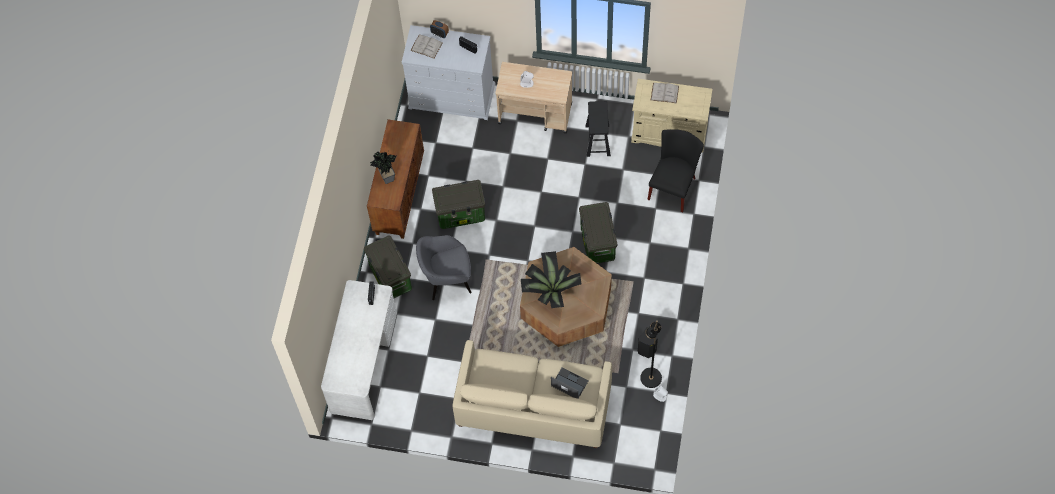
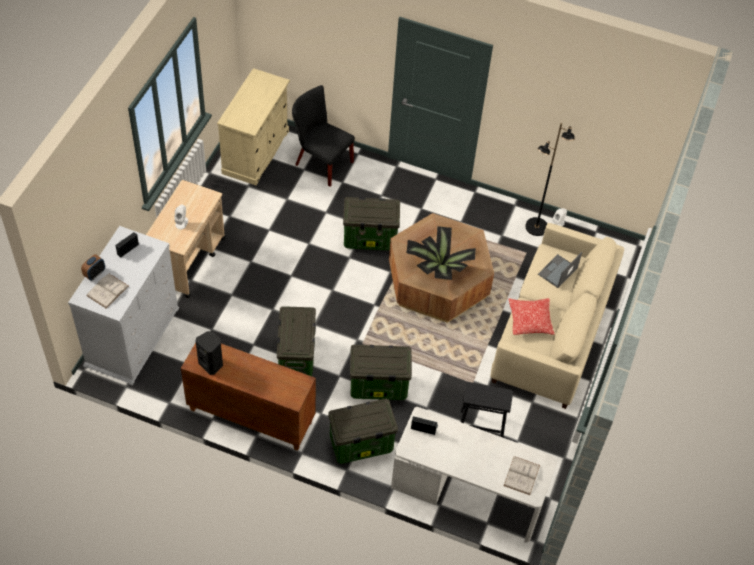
camera: 85 degrees left, 10 degrees down
(385, 178) = (266, 384): potted plant -> none
(447, 279) = (377, 386): grey armchair -> storage box
(511, 368) = (530, 320): none -> pillow
(598, 140) = (243, 212): black stool -> black stool (481, 425)
(647, 350) = (504, 223): black speaker -> black speaker (211, 364)
(664, 93) = (244, 105): white book -> white book (521, 475)

